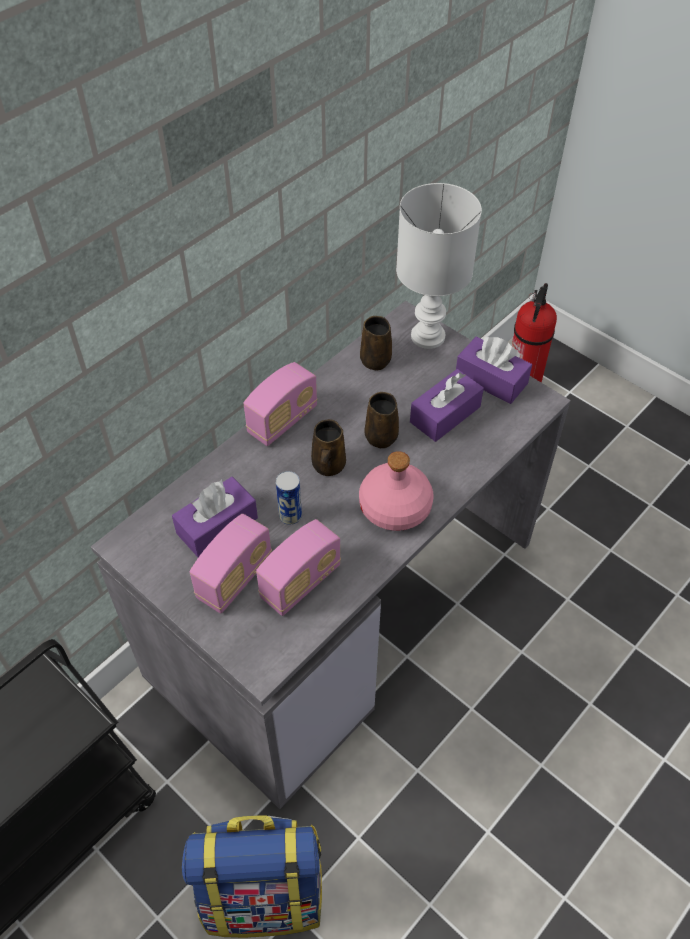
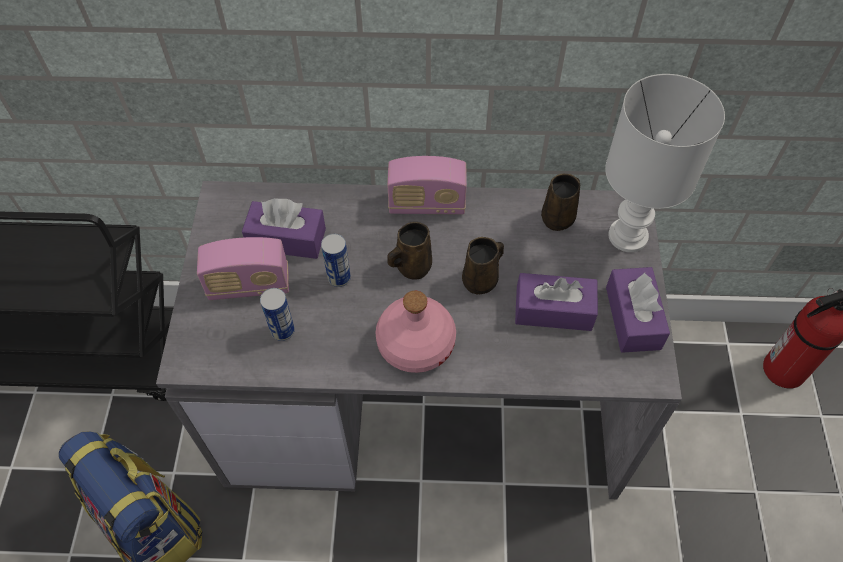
camera: 50 degrees right, 5 degrees up
(300, 582) = (282, 331): radio -> can

